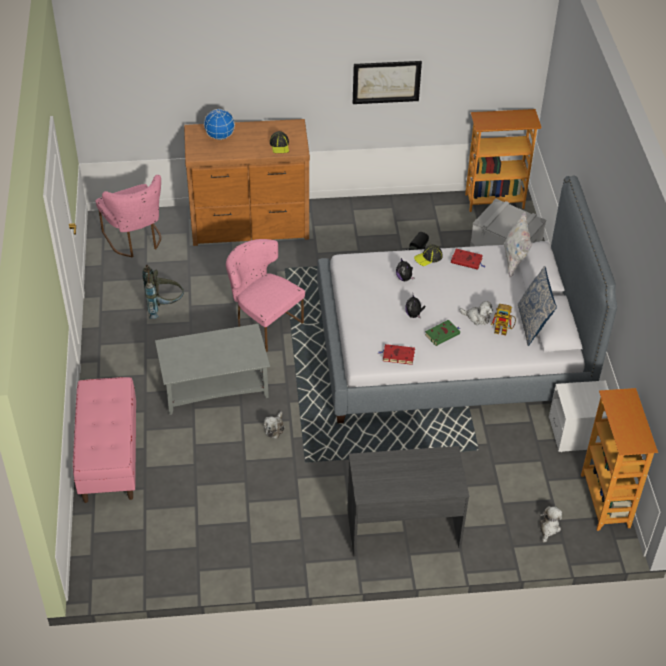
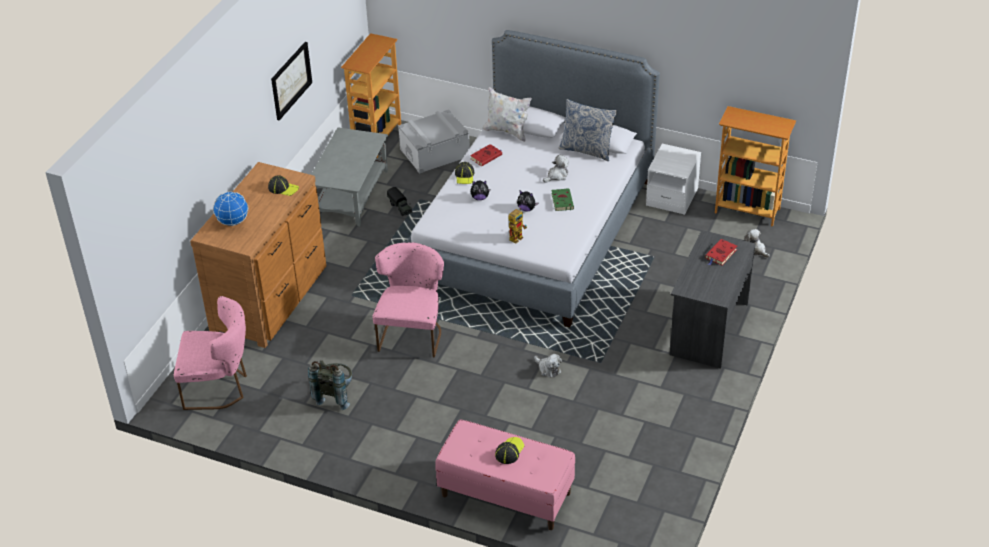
camera: 60 degrees left, 5 degrees down
(109, 423) = (509, 451): none -> cap
(213, 387) = (469, 393): grey coffee table -> grey coffee table (351, 195)
(264, 323) = (412, 333): pink chair -> pink chair turned 120 degrees clockwise
(397, 356) = (568, 235): red book -> red book (720, 254)
(504, 330) = (582, 167): toy robot -> toy robot (517, 236)

